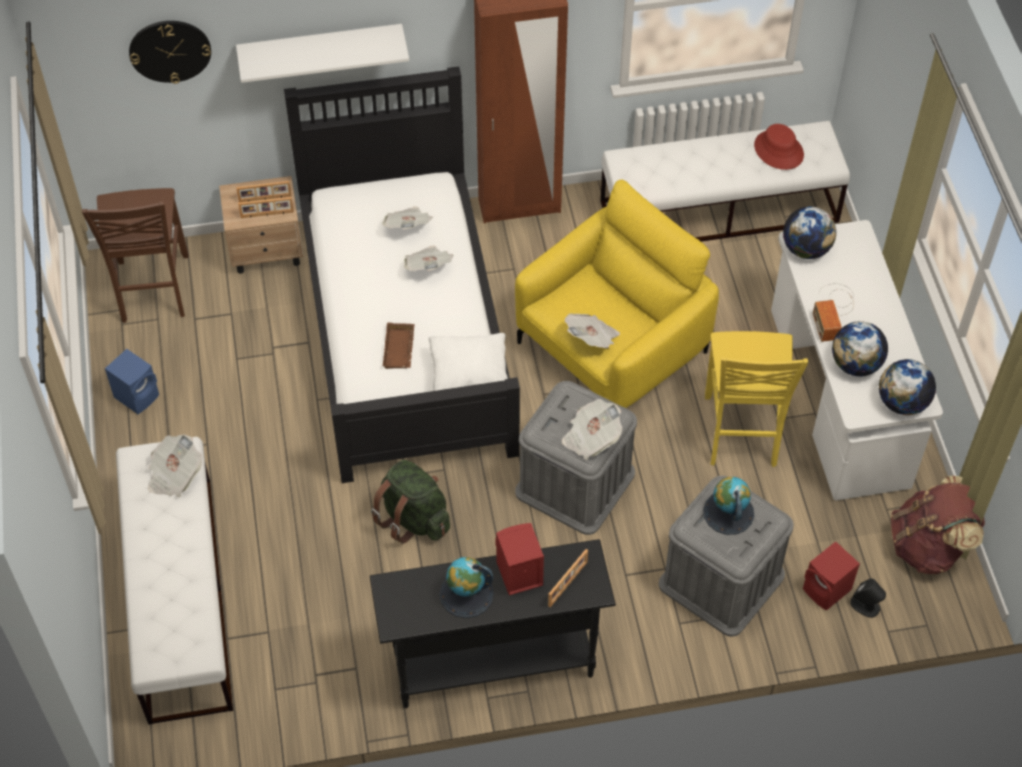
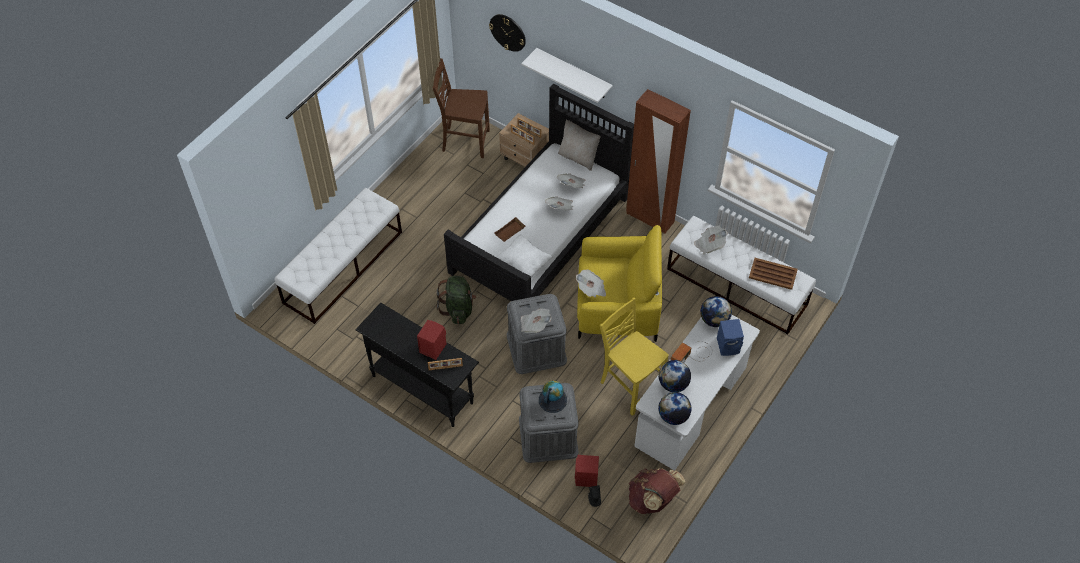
camera: 45 degrees right, 0 degrees up
(138, 395) = (413, 178): blue speaker -> blue speaker (729, 346)
(152, 290) = (464, 141): brown chair -> brown chair turned 60 degrees clockwise
(174, 475) = (372, 213): newspaper -> newspaper (709, 244)
(371, 185) = (578, 157): none -> beige pillow
(466, 594) = (405, 338): globe -> none
(741, 432) = (629, 386): yellow chair -> yellow chair turned 90 degrees clockwise
(778, 150) = (772, 274): red hat -> brown tray

